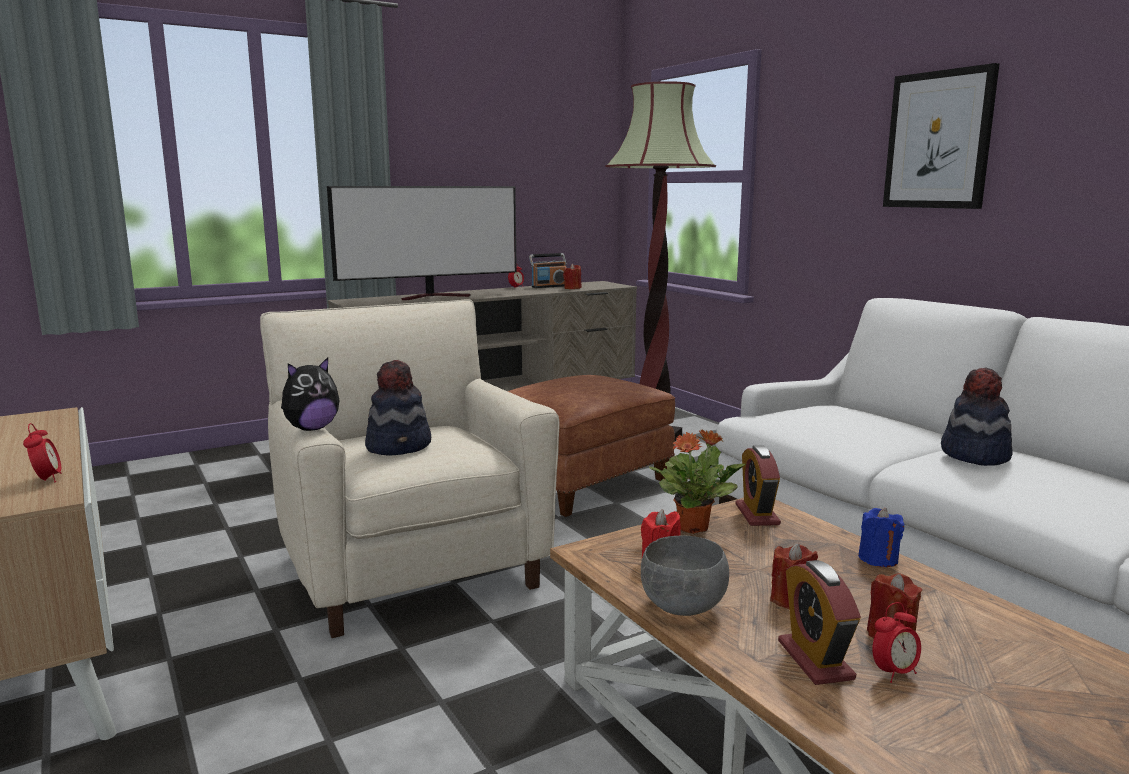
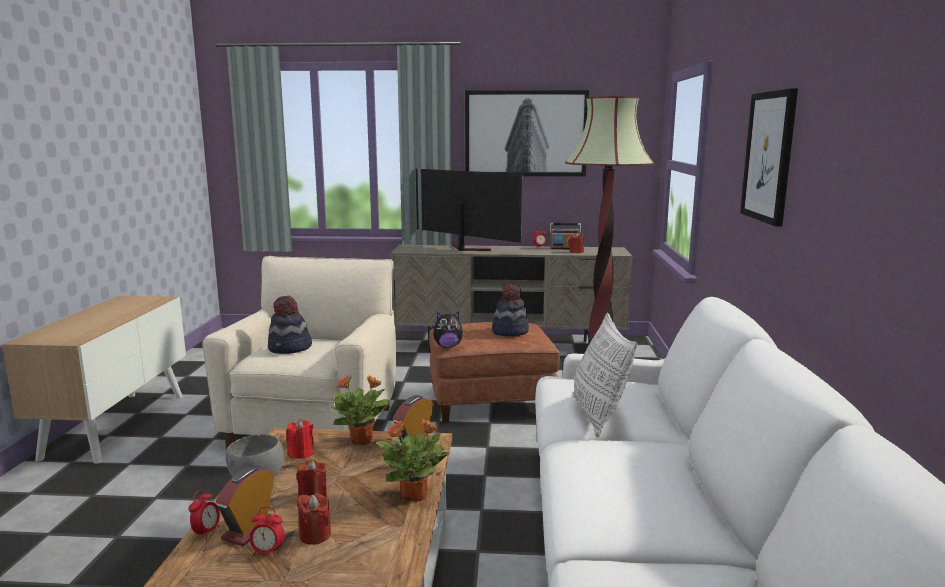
camera: 35 degrees right, 0 degrees up
(47, 480) = (90, 332): alarm clock -> alarm clock (206, 532)
(311, 429) = (226, 329): plush toy -> plush toy (448, 346)
(435, 296) = (464, 249): television -> television turned 150 degrees counterclockwise
(478, 139) = (526, 133): none -> picture
(875, 436) = (598, 415): none -> pillow
(878, 559) = (415, 496): blue candle -> potted plant
(974, 455) = (621, 450): hat -> hat (509, 331)

